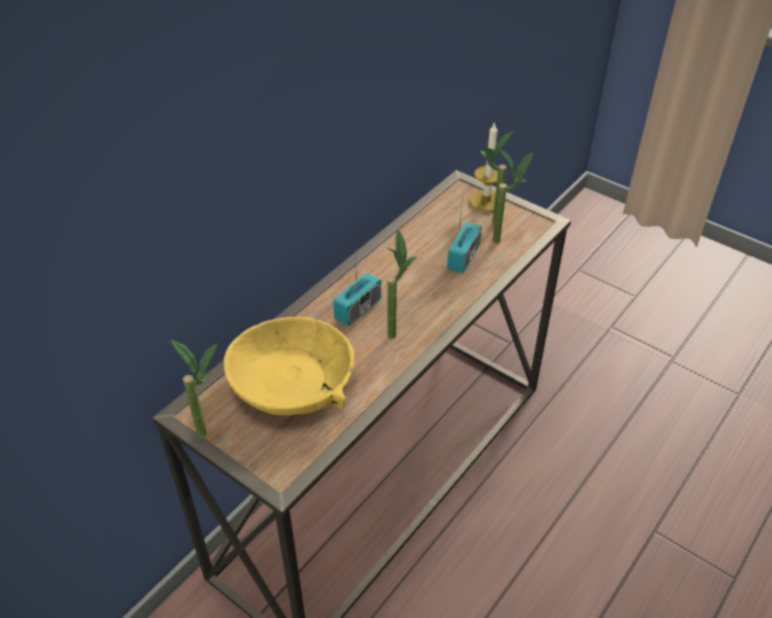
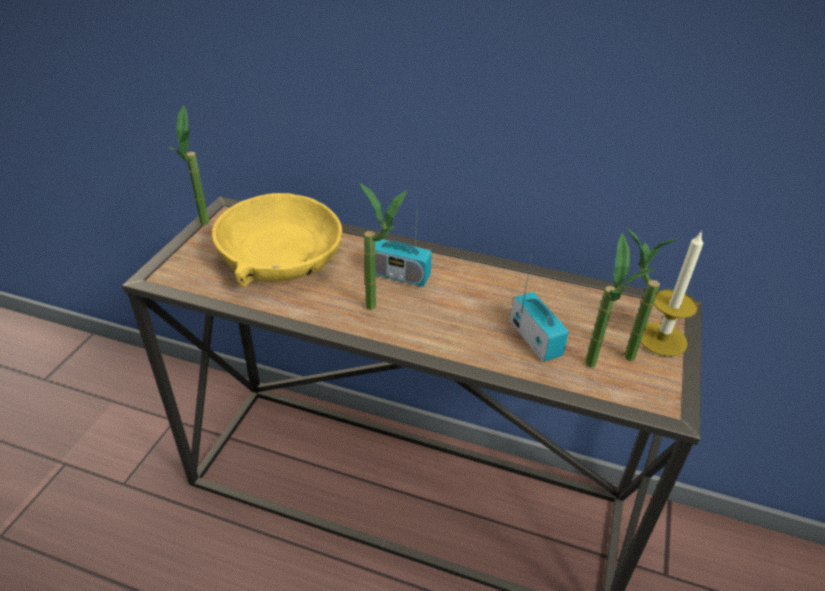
camera: 70 degrees right, 5 degrees down
(463, 257) = (535, 339): radio -> radio turned 120 degrees counterclockwise

